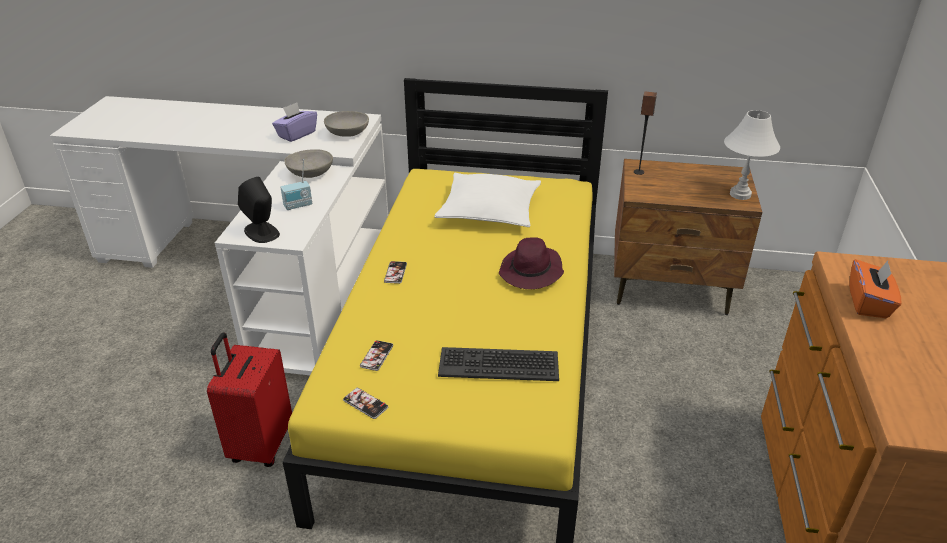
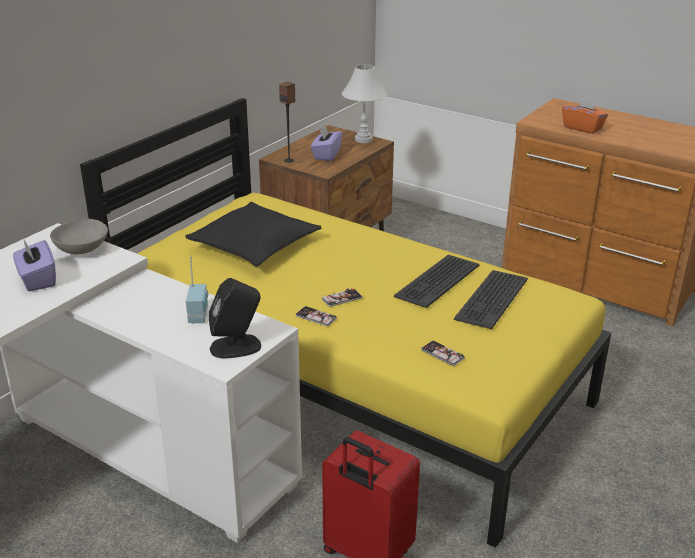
camera: 65 degrees left, 5 degrees down
(310, 174) = (132, 296): grey bowl -> none
(365, 404) = (505, 374): phone -> phone (342, 298)
(489, 211) = (254, 245): white pillow -> black pillow
(508, 321) = (436, 281): none -> keyboard
(531, 272) = (376, 252): purple hat -> none
(675, 186) = (326, 155): none -> purple tissue box

